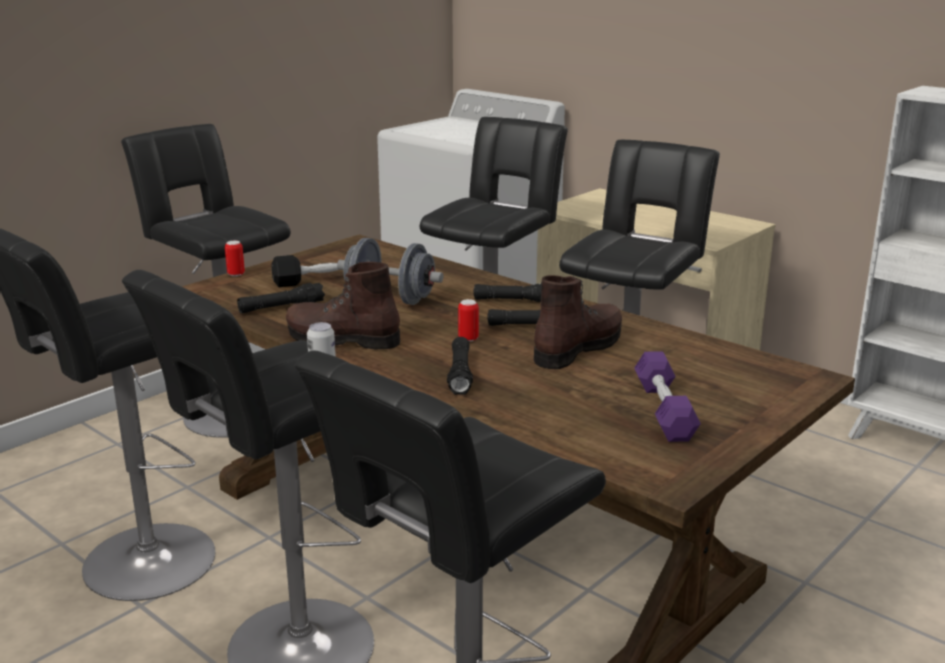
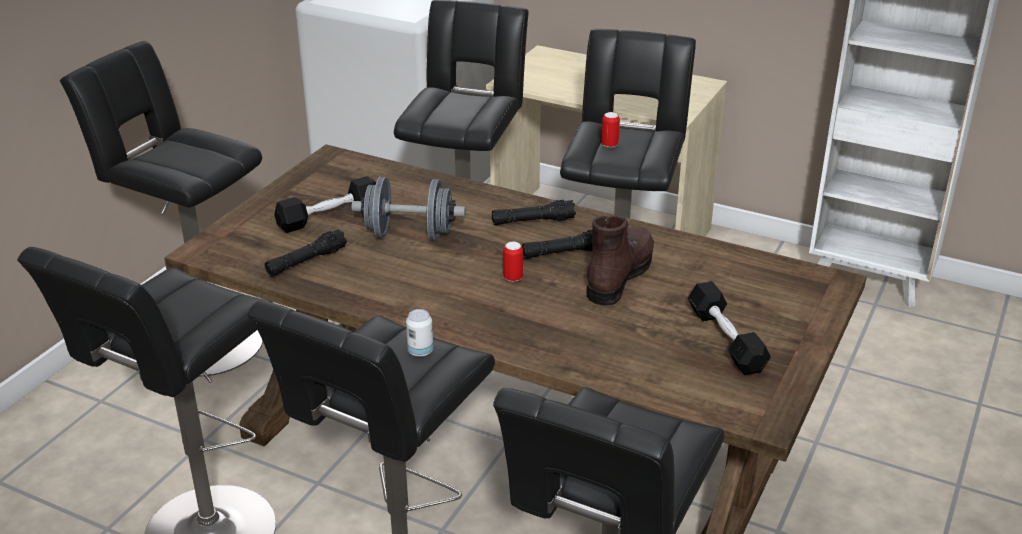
camera: 15 degrees left, 10 degrees up
(236, 274) = (230, 220): can -> can (609, 145)
(342, 340) = (393, 297): brown boot -> none
(460, 374) = (528, 324): black flashlight -> none
(664, 410) = (725, 339): purple dumbbell -> black dumbbell

